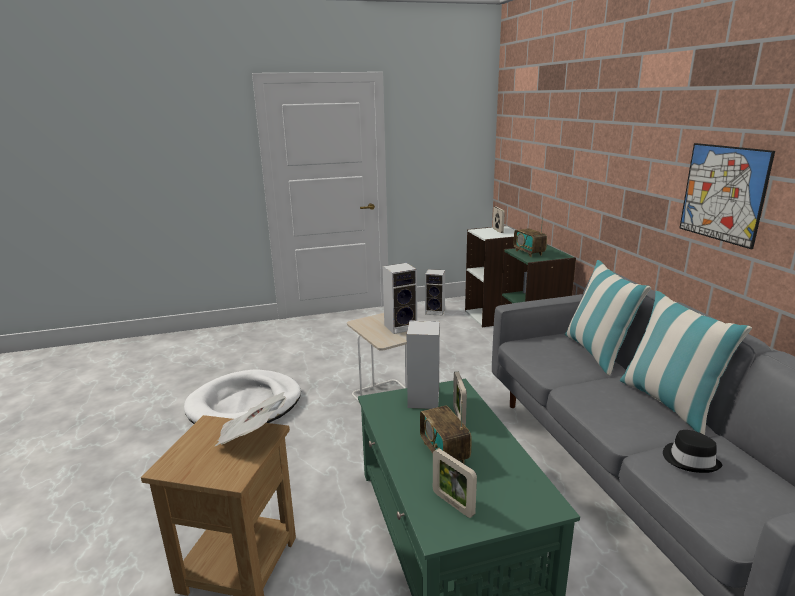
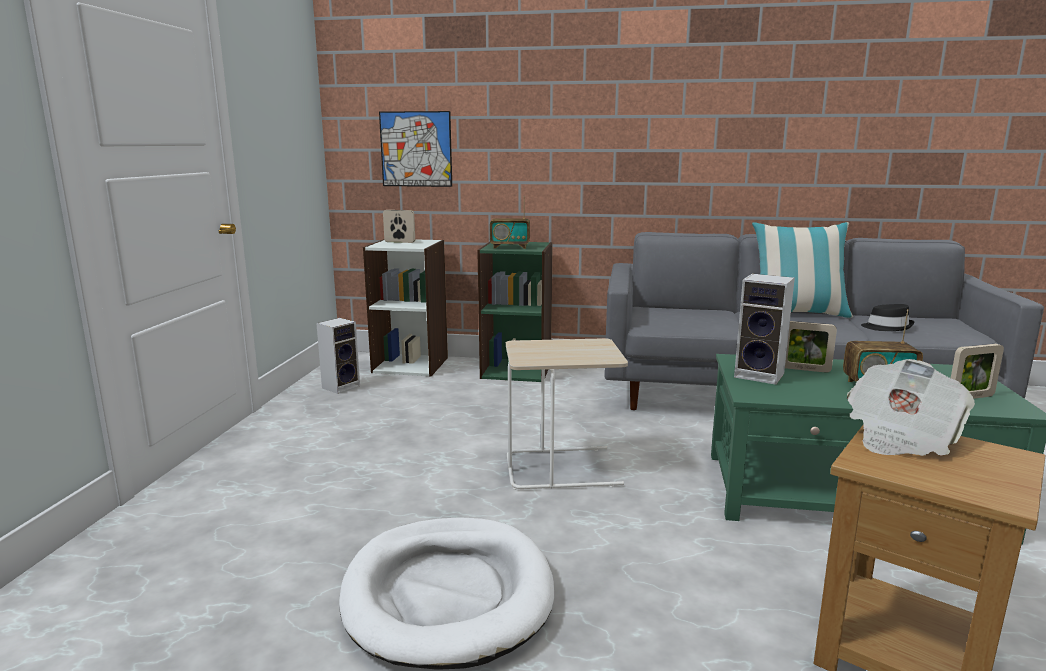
camera: 65 degrees left, 5 degrees down
(401, 326) = (569, 345): speaker -> none
(597, 353) = (691, 309): pillow -> none
(723, 193) = (745, 135): picture -> picture (416, 149)

